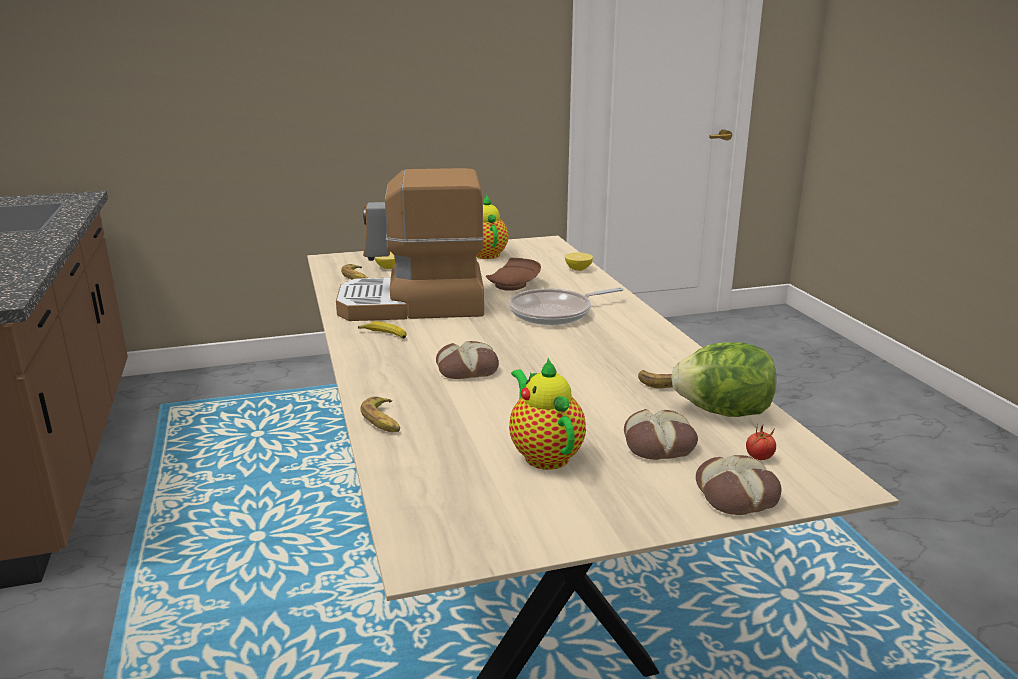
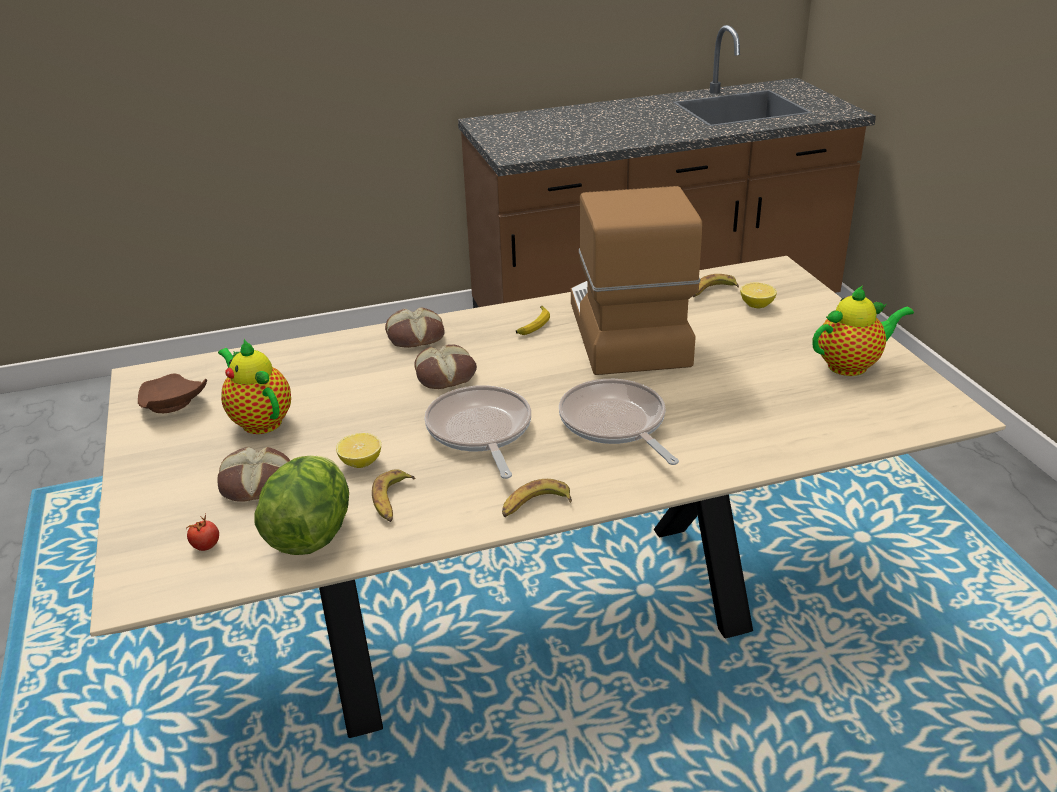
camera: 90 degrees right, 10 degrees up
(383, 421) = (343, 344): banana -> banana (535, 506)
(514, 285) = (718, 391): brown plate -> brown plate (172, 405)
(544, 454) = (259, 420): teapot -> teapot turned 105 degrees counterclockwise
(566, 354) = (480, 431): none -> frying pan
(578, 269) = (813, 443): lemon -> lemon (361, 463)
(737, 494) = (149, 522): bread -> bread (415, 336)

